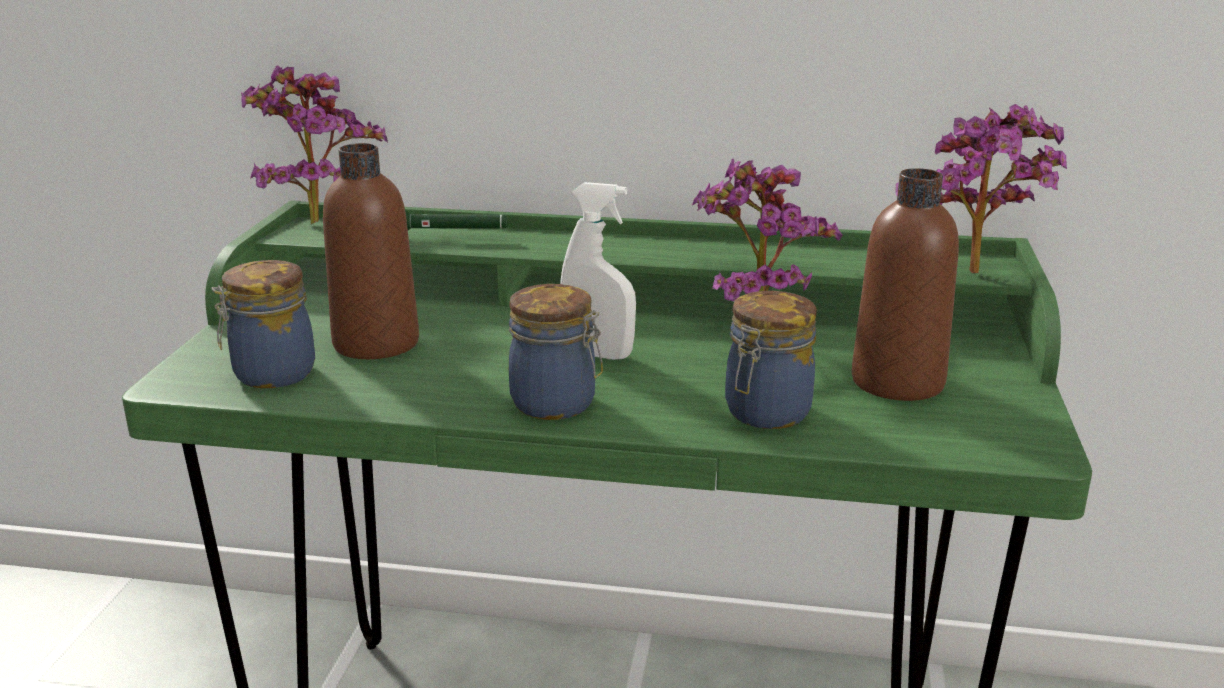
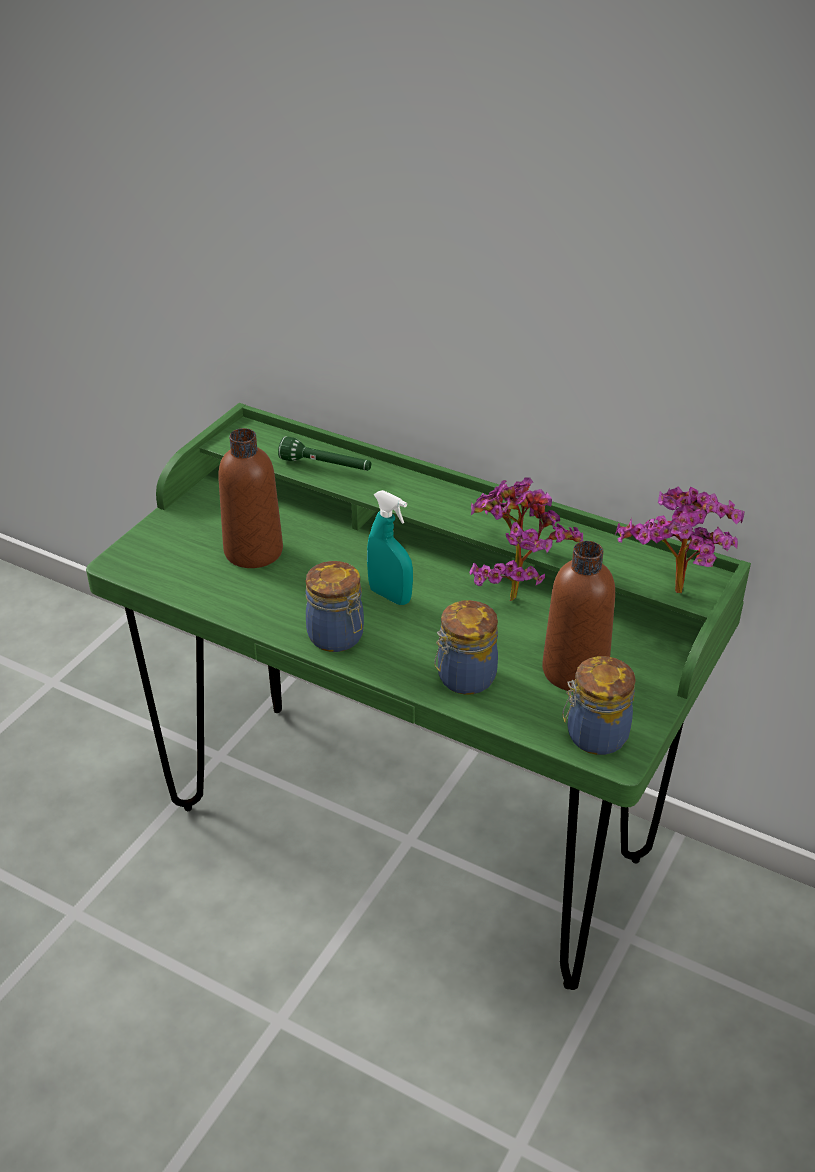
camera: 20 degrees right, 15 degrees up
(270, 374) = (177, 567): jar -> jar (594, 736)
(314, 220) = (249, 425): potted plant -> none
(597, 354) = (390, 596): white spray bottle -> turquoise spray bottle

